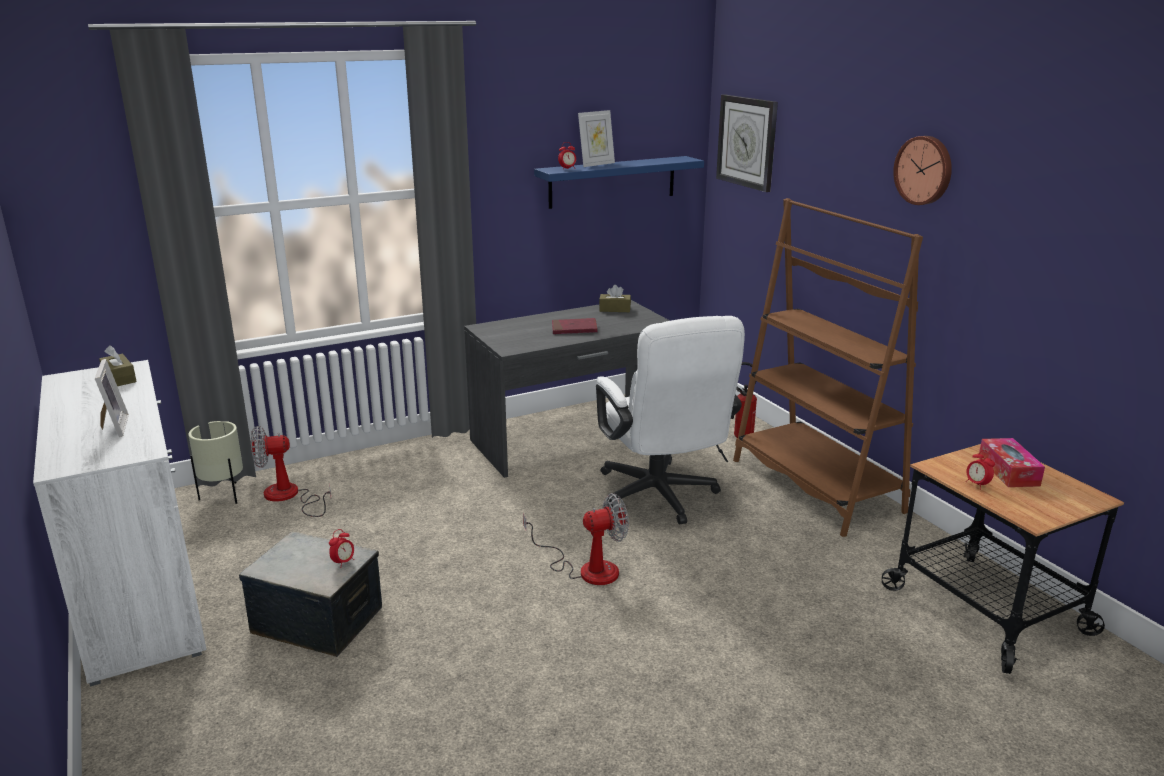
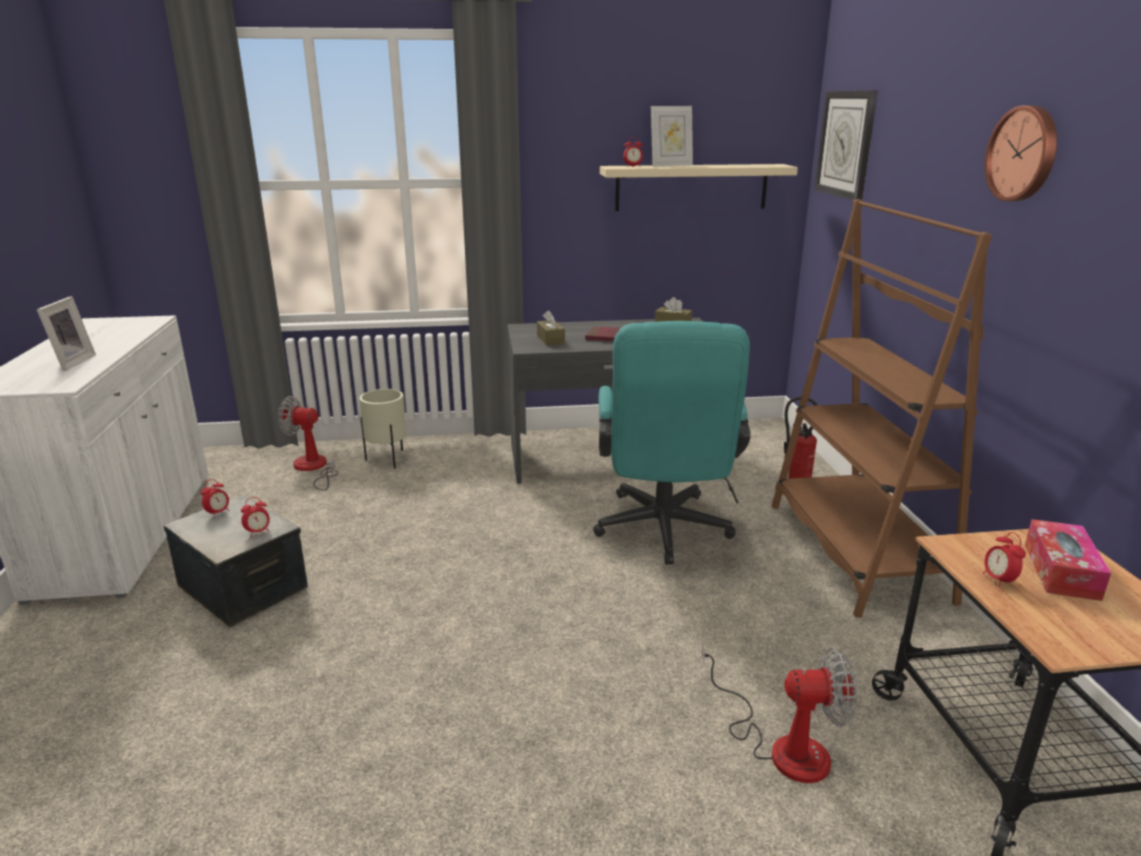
camera: 20 degrees right, 0 degrees up
(119, 378) = (133, 326): brown tissue box -> brown tissue box (550, 340)
(223, 496) = (263, 458): beige planter -> beige planter (387, 460)
(284, 553) = (218, 513): none -> alarm clock
(586, 569) = (532, 592): fan -> fan (782, 746)
(612, 182) = (691, 187): blue shelf -> beige shelf
(660, 499) = (663, 533): white office chair -> turquoise office chair

